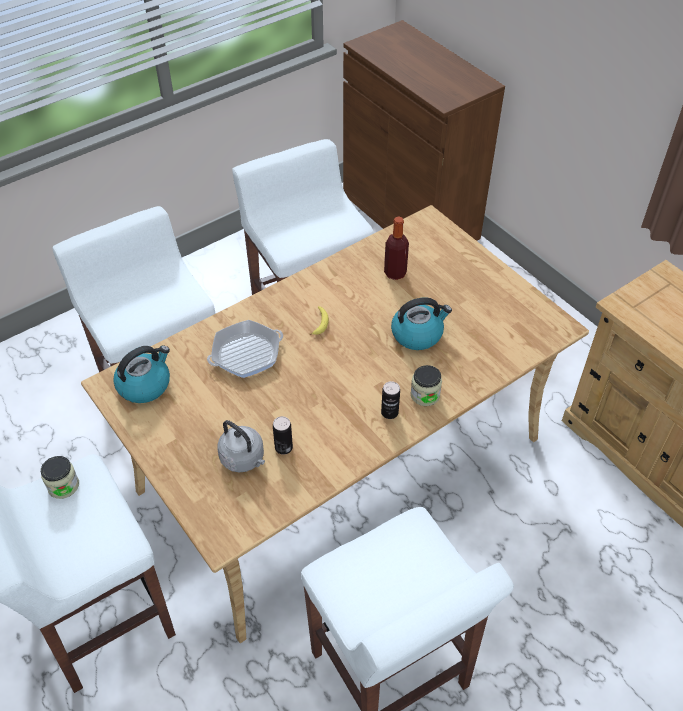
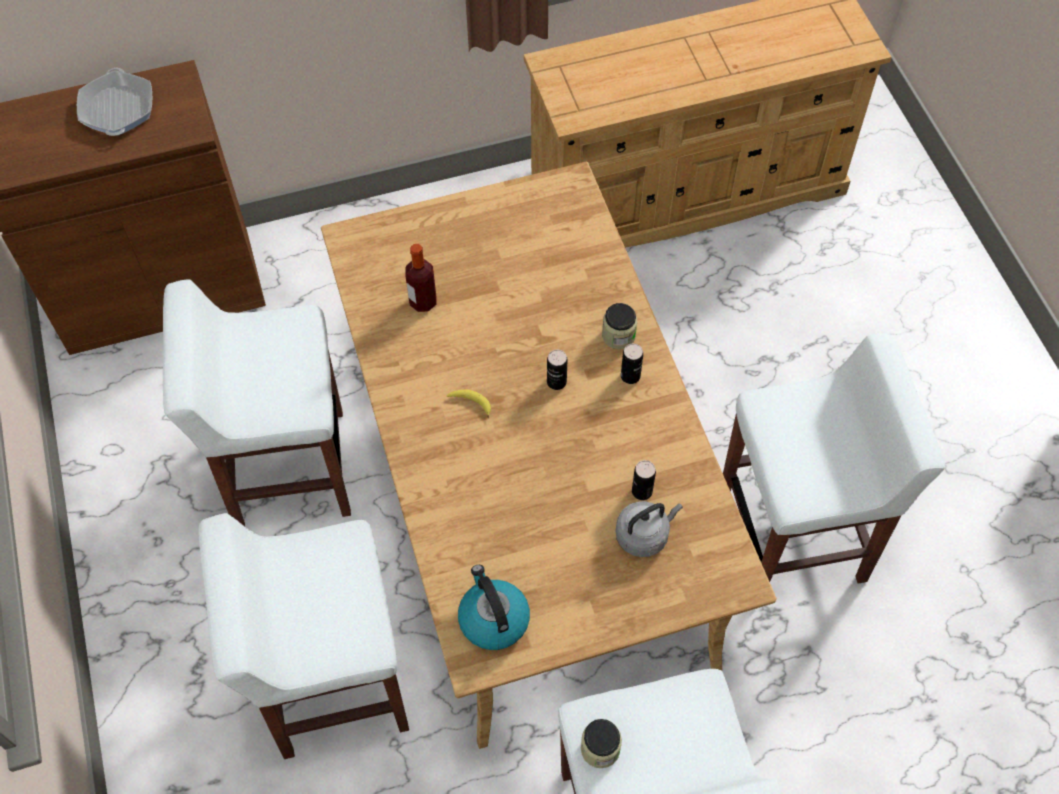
camera: 70 degrees left, 10 degrees up
(246, 354) = (487, 494): frying pan -> frying pan (118, 109)
(361, 367) = (556, 382): none -> can
(417, 334) = (529, 312): kettle -> none

